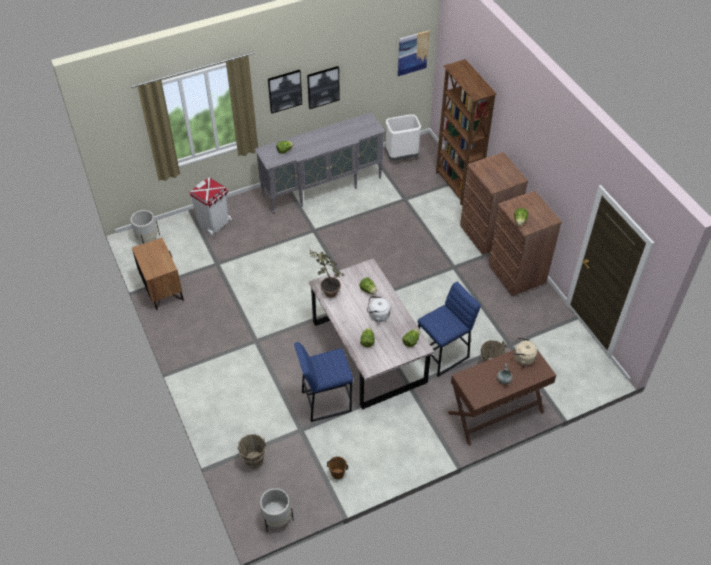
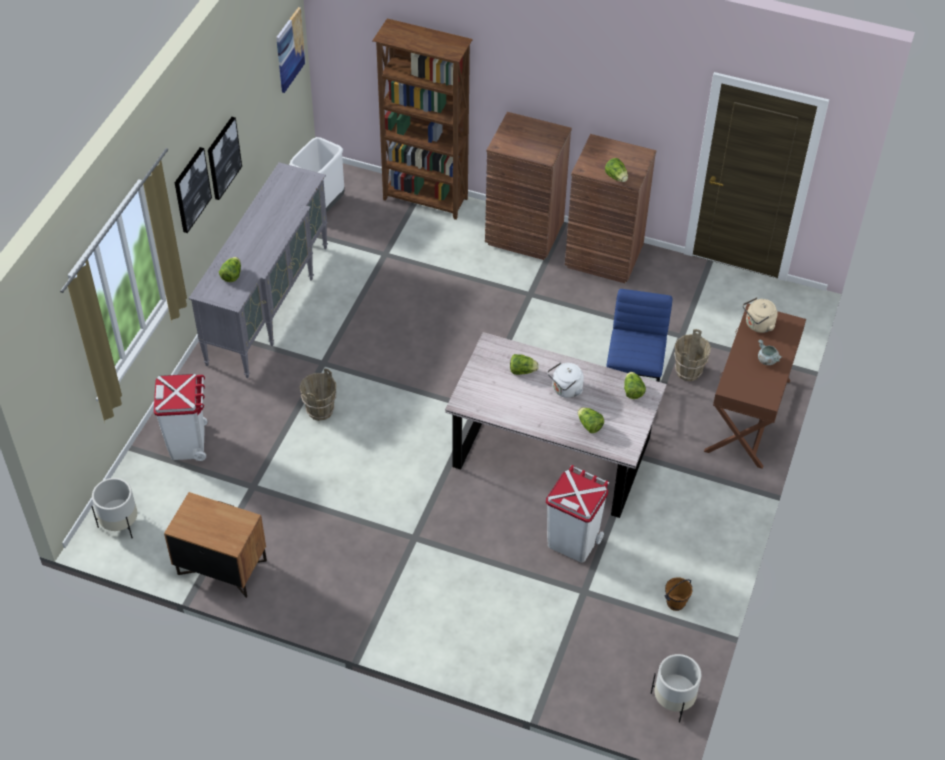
camera: 45 degrees left, 0 degrees up
(254, 460) = (575, 664): brown bucket -> brown bucket (320, 411)
(325, 402) = (572, 541): blue stool -> white trash can
(327, 290) = (478, 404): potted plant -> none

